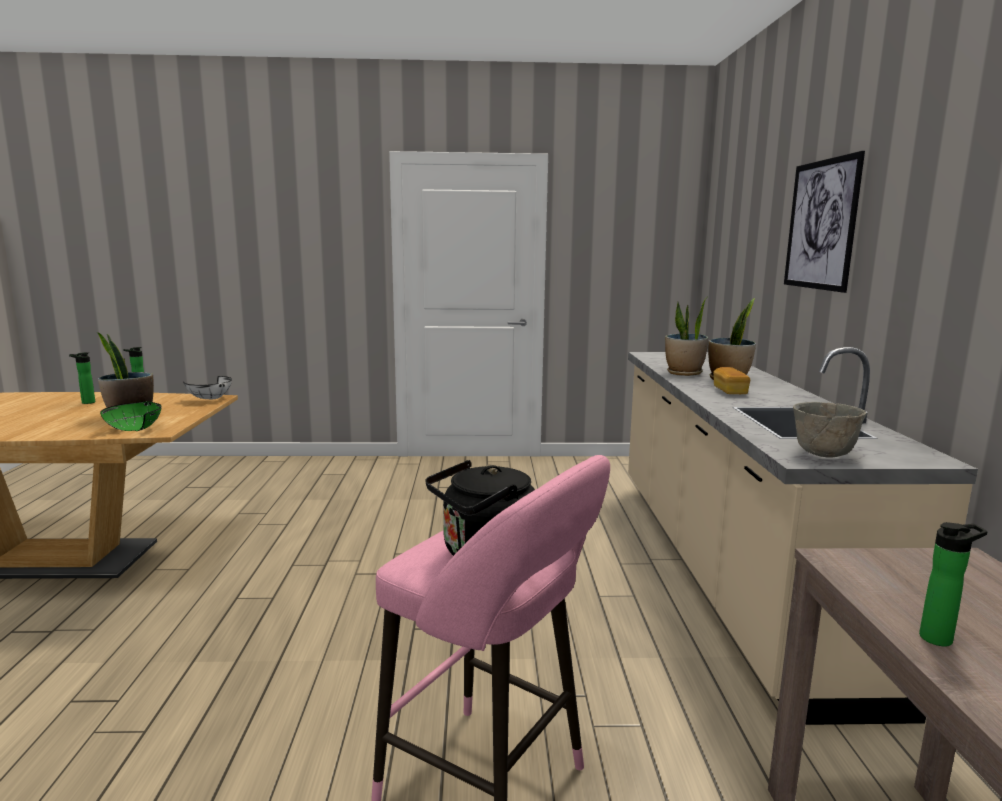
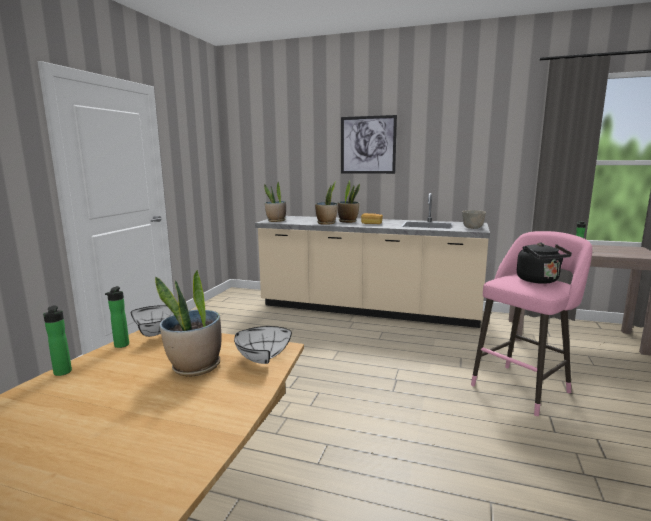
camera: 70 degrees left, 0 degrees up
(86, 402) = (57, 406): bottle -> bottle (120, 346)
(137, 429) = (259, 359): green bowl -> white bowl
(660, 356) = (276, 221): none -> potted plant

